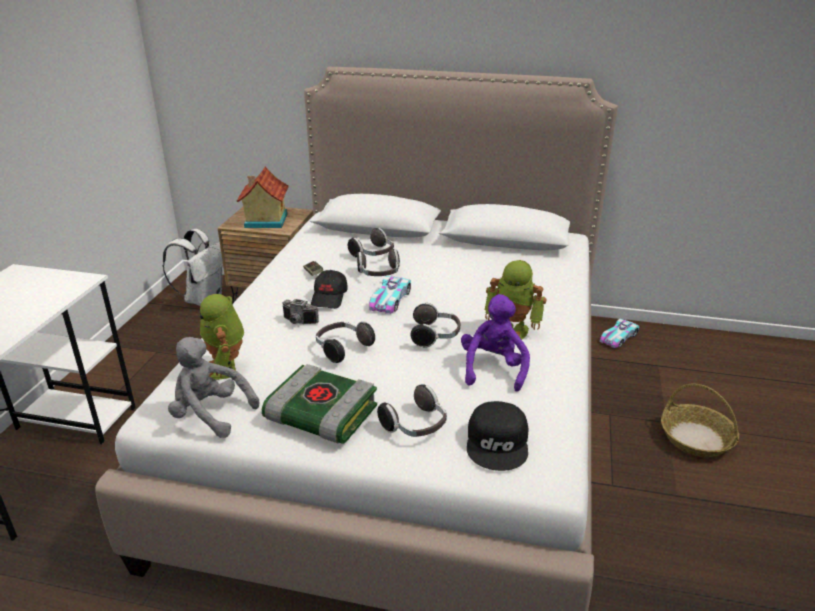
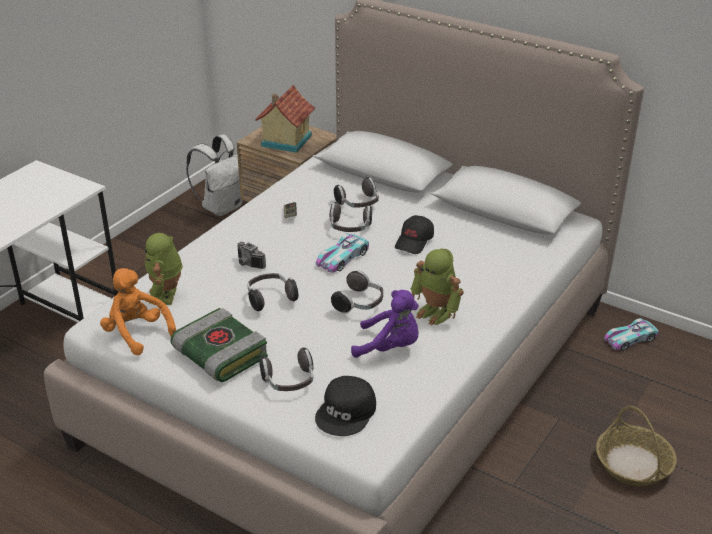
camera: 20 degrees right, 5 degrees up
(210, 414) = (137, 333): grey plush toy -> orange plush toy
(329, 298) = (289, 244): black cap -> black cap (414, 242)
(493, 369) = (390, 347): purple plush toy -> purple plush toy turned 75 degrees clockwise

